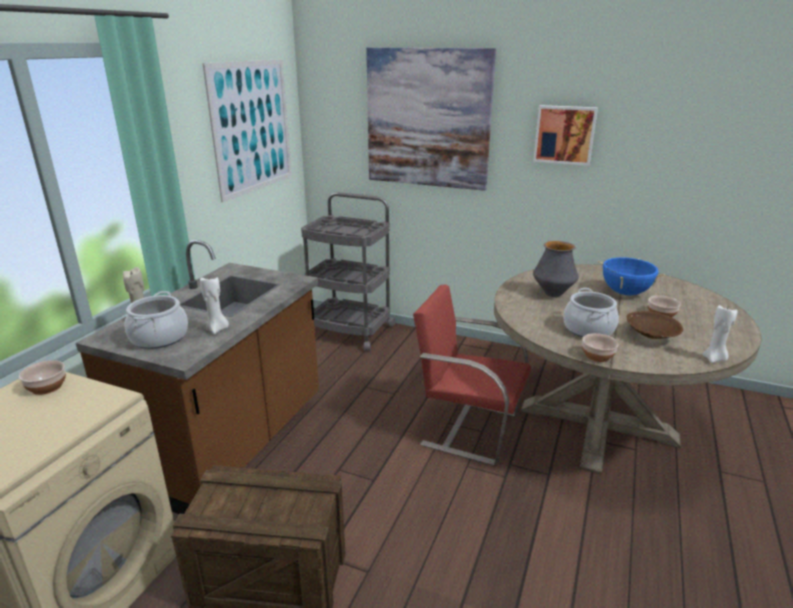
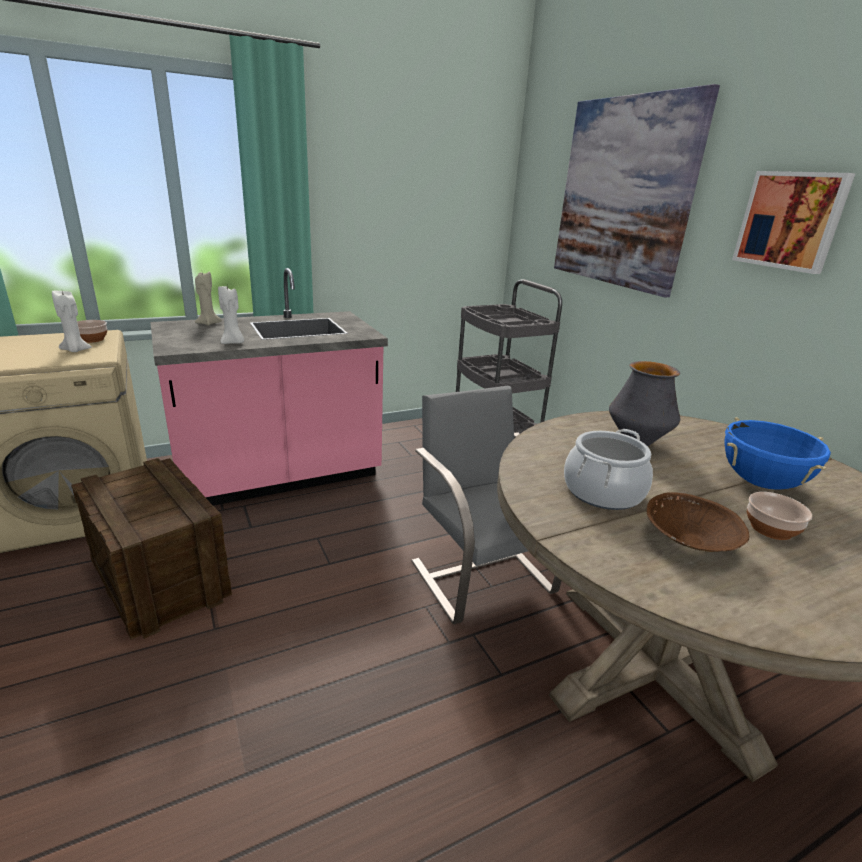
camera: 40 degrees right, 0 degrees up
(159, 337) = (192, 335): cooking pot -> none
(232, 444) = (279, 476): brown counter -> pink counter
(252, 127) = (434, 187): picture -> none
(468, 428) = (482, 575): red chair -> grey chair
(597, 356) = (548, 520): bowl -> none
(714, 359) = (747, 622): white candle -> white candle (75, 350)

